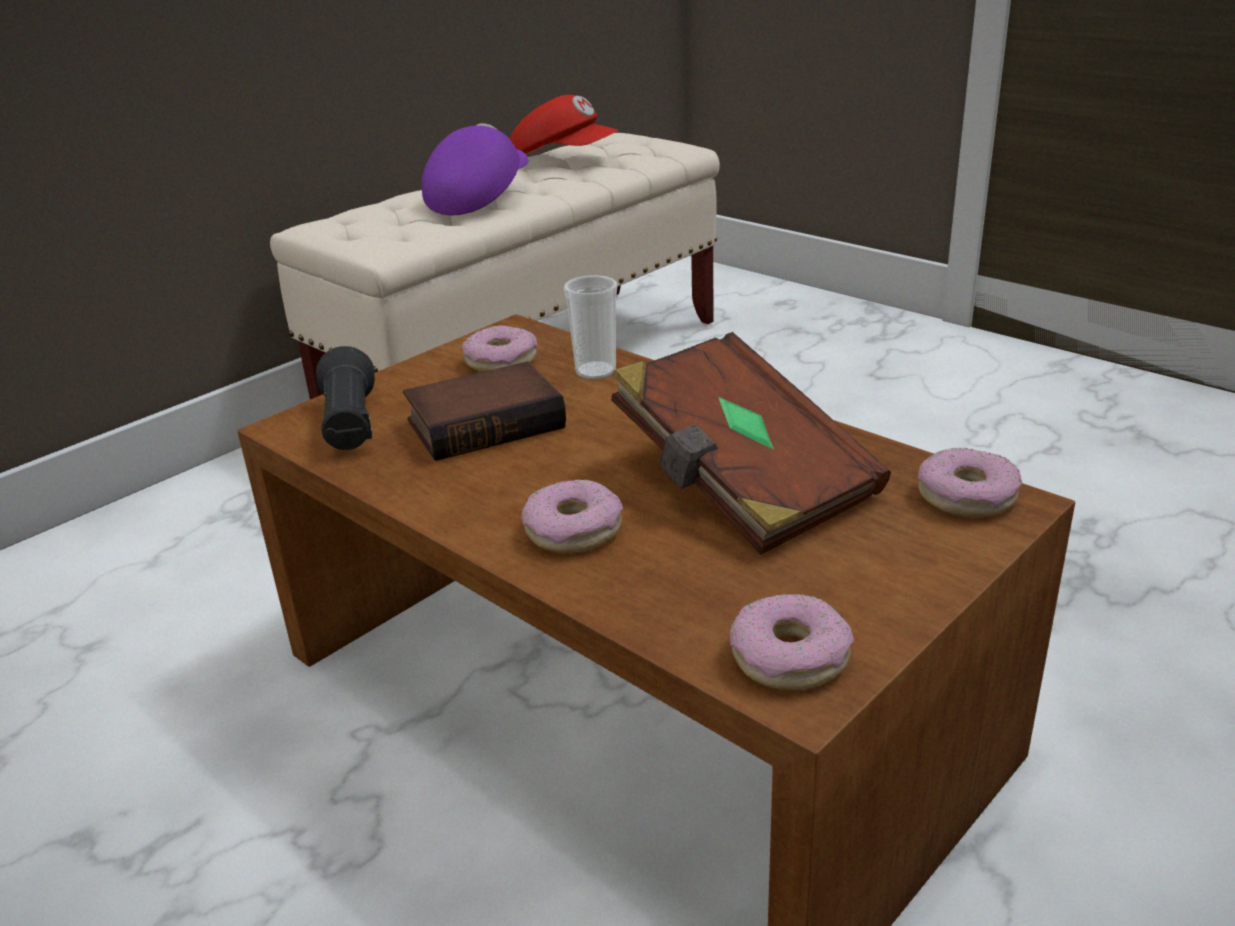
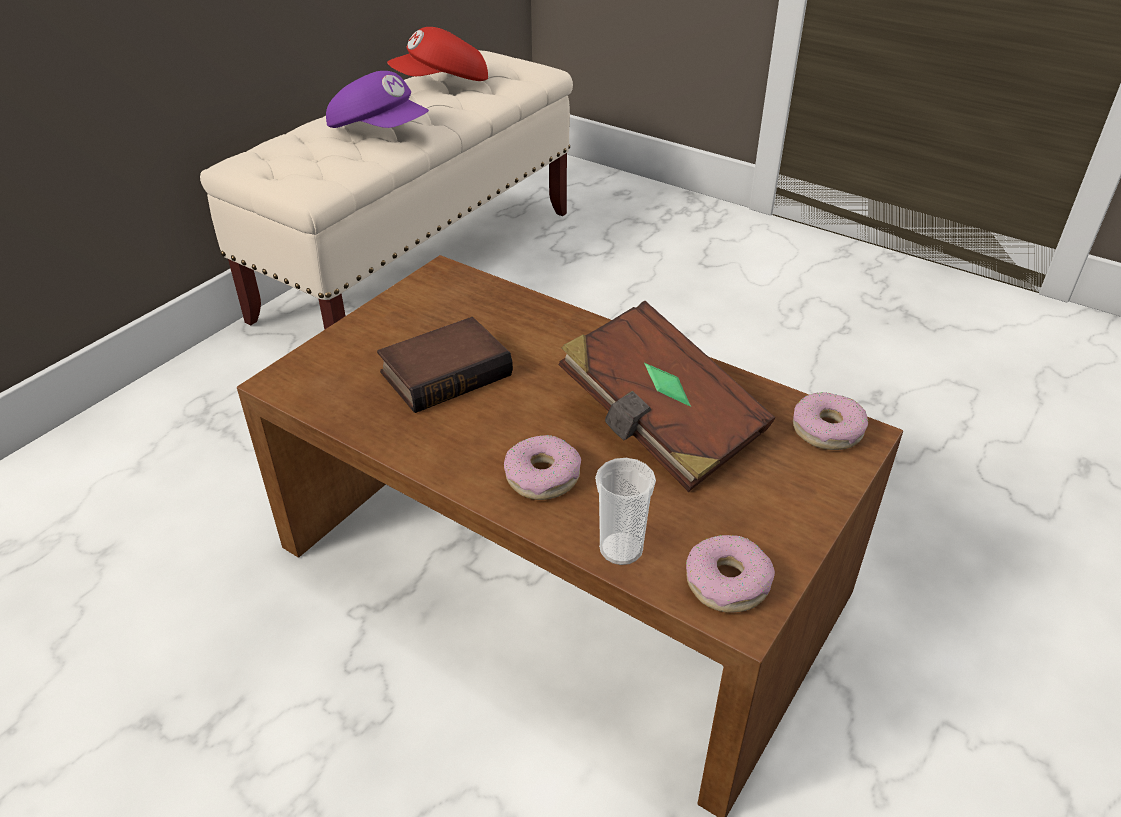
camera: 10 degrees left, 10 degrees up
(350, 426) = (333, 379): black flashlight -> none
(478, 198) = (379, 131): purple cap -> purple cap turned 105 degrees clockwise
(501, 361) = (441, 307): donut -> none
(563, 159) = (442, 83): red cap -> red cap turned 135 degrees clockwise
(596, 372) = (522, 316): cup -> cup (621, 549)

